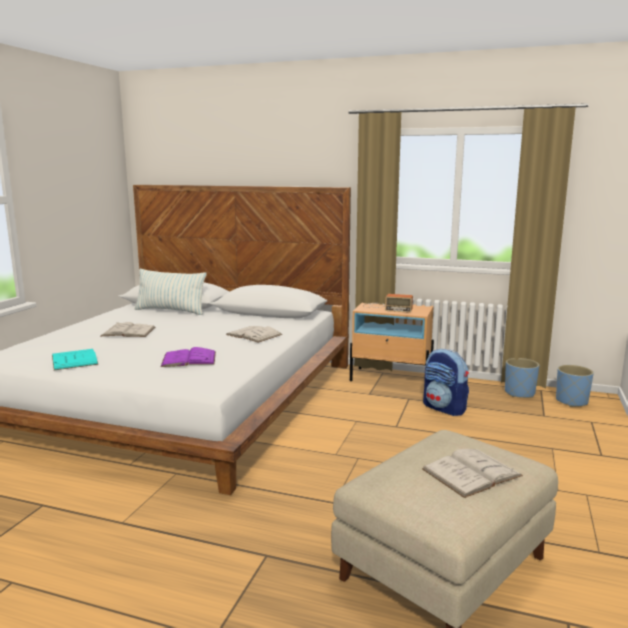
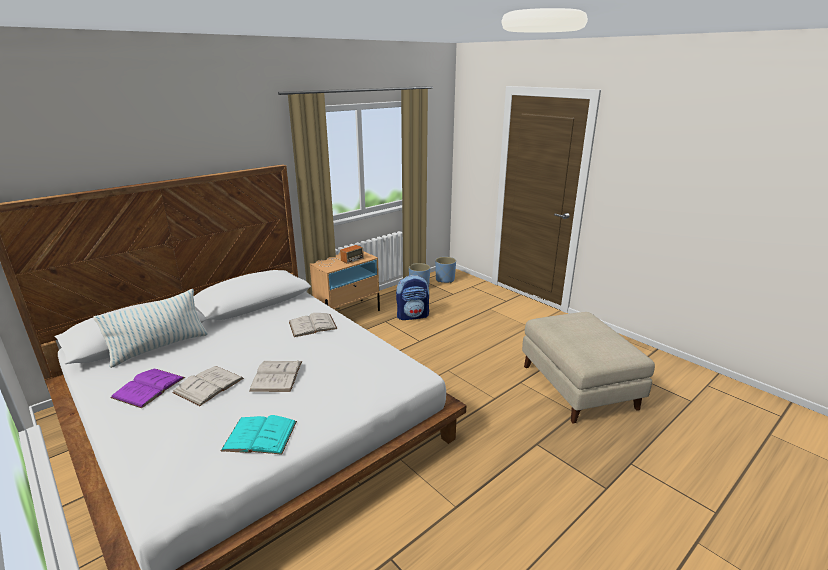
camera: 60 degrees left, 10 degrees up
(189, 359) = (341, 369): purple book -> purple book (149, 387)
(471, 472) = (592, 330): white book -> white book (276, 376)

